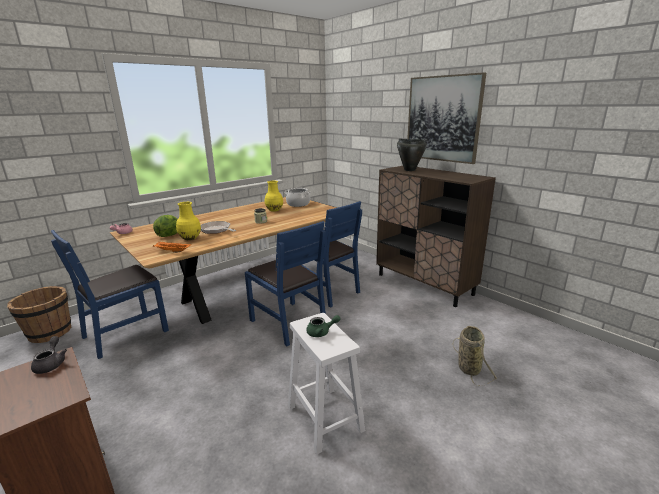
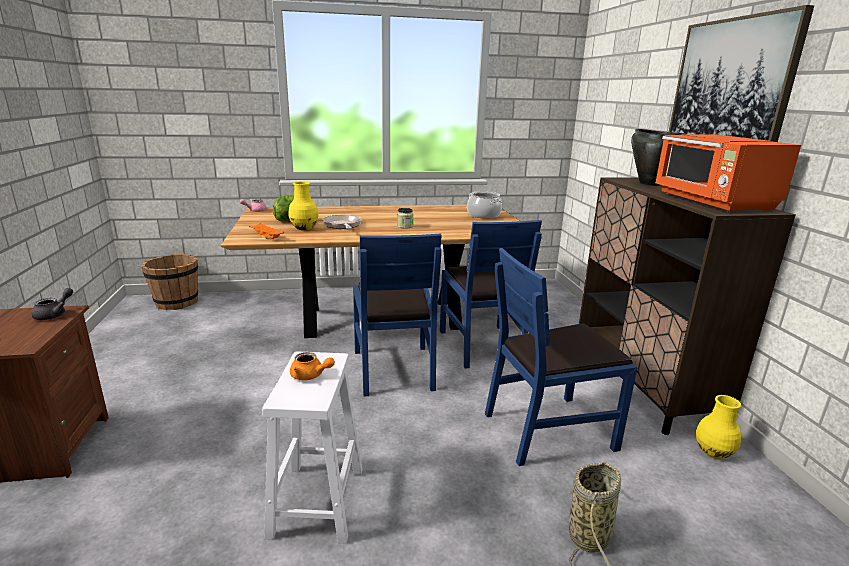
camera: 30 degrees right, 0 degrees up
(125, 333) = (230, 323): blue chair -> blue chair (548, 429)
(274, 210) = (443, 216): yellow vase -> yellow vase (714, 452)
(321, 332) = (310, 376): green teapot -> orange teapot
(455, 176) = (712, 202): none -> orange microwave

